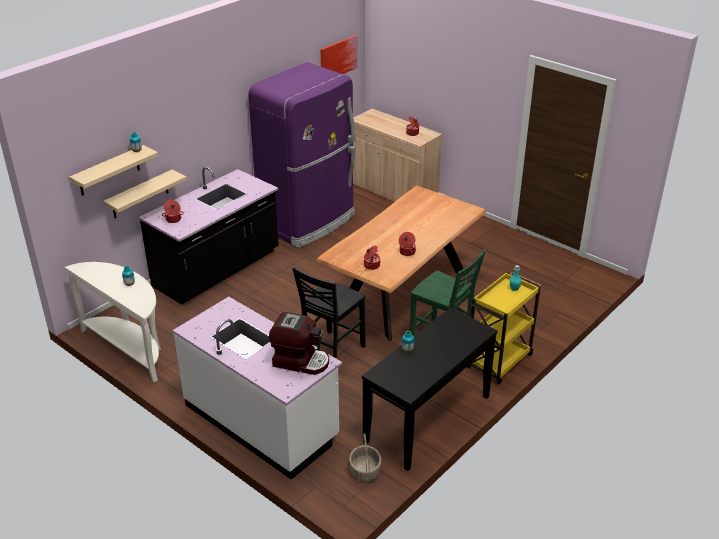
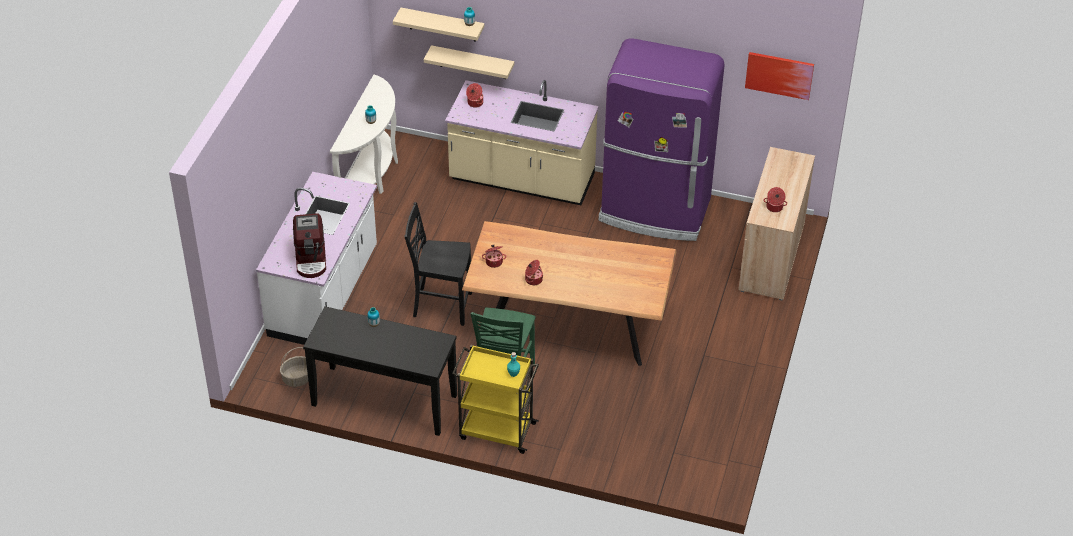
camera: 65 degrees right, 10 degrees up
(217, 270) = (522, 179): black counter -> beige counter

